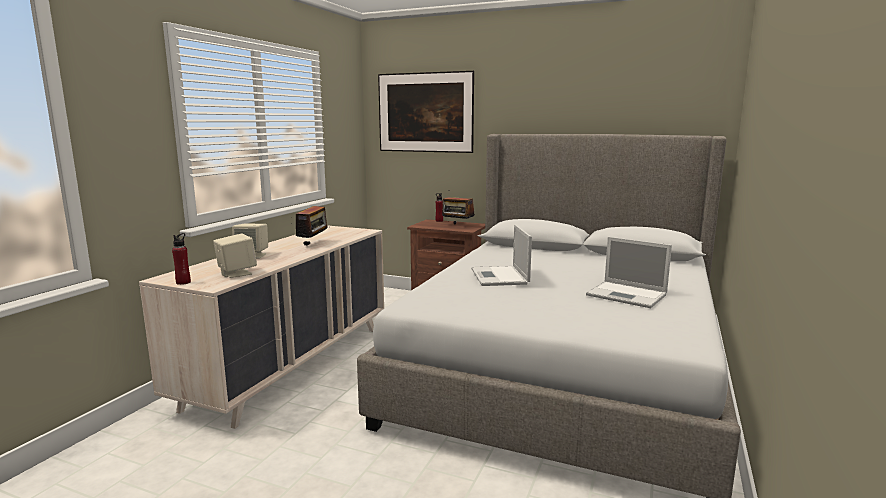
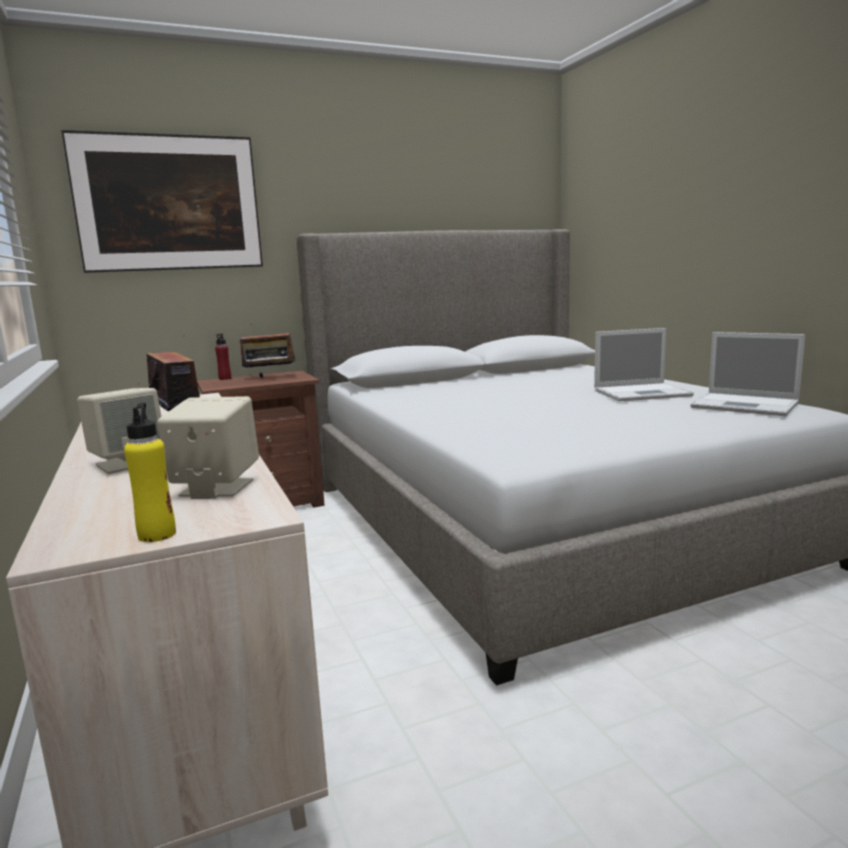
camera: 45 degrees left, 0 degrees up
(183, 282) = (157, 534): red bottle -> yellow bottle
(500, 277) = (506, 407): laptop -> laptop (747, 405)

